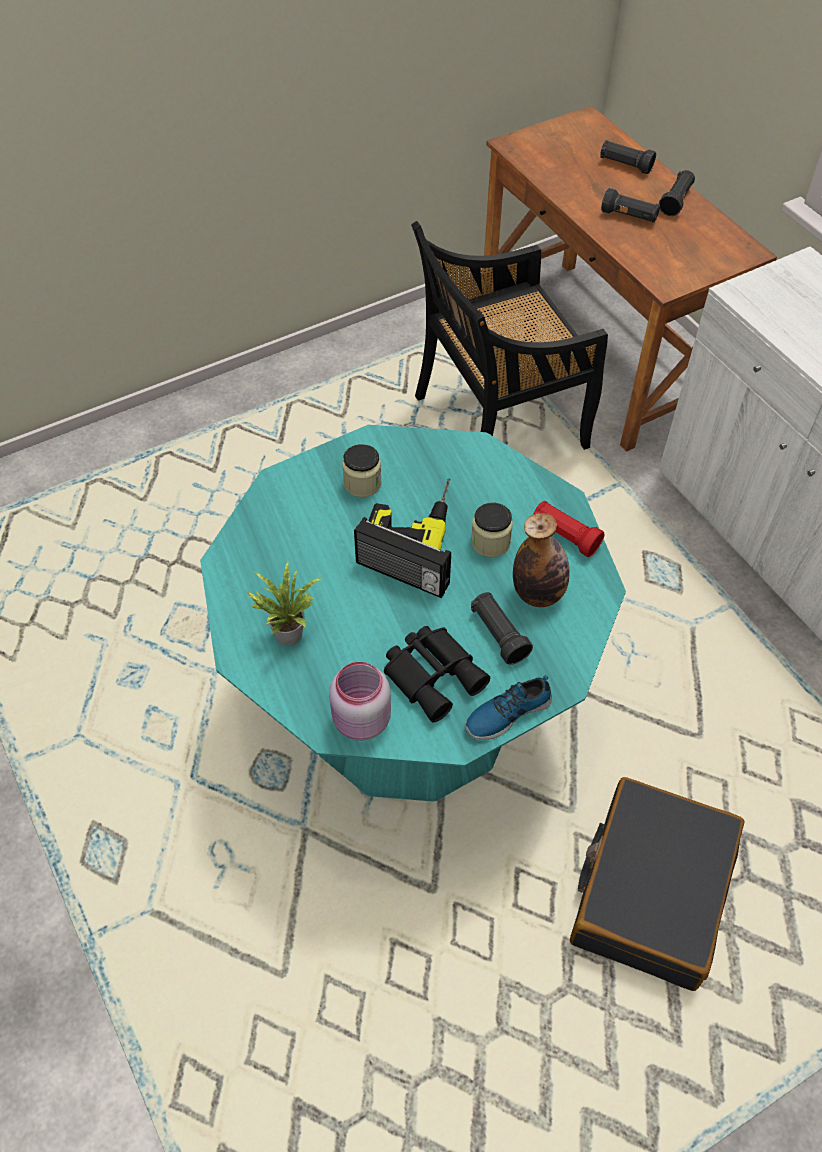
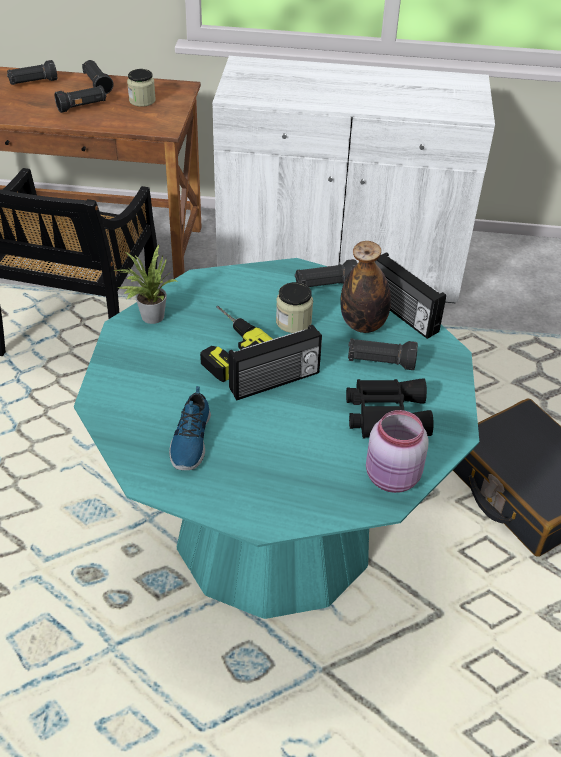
camera: 55 degrees left, 10 degrees down
(287, 632) = (264, 477): potted plant -> potted plant (149, 316)
(362, 483) = (161, 355): jar -> jar (142, 100)
(507, 712) = (452, 395): shoe -> shoe (190, 440)
(565, 535) = (325, 286): red flashlight -> black flashlight
(584, 614) = (402, 314): none -> radio

